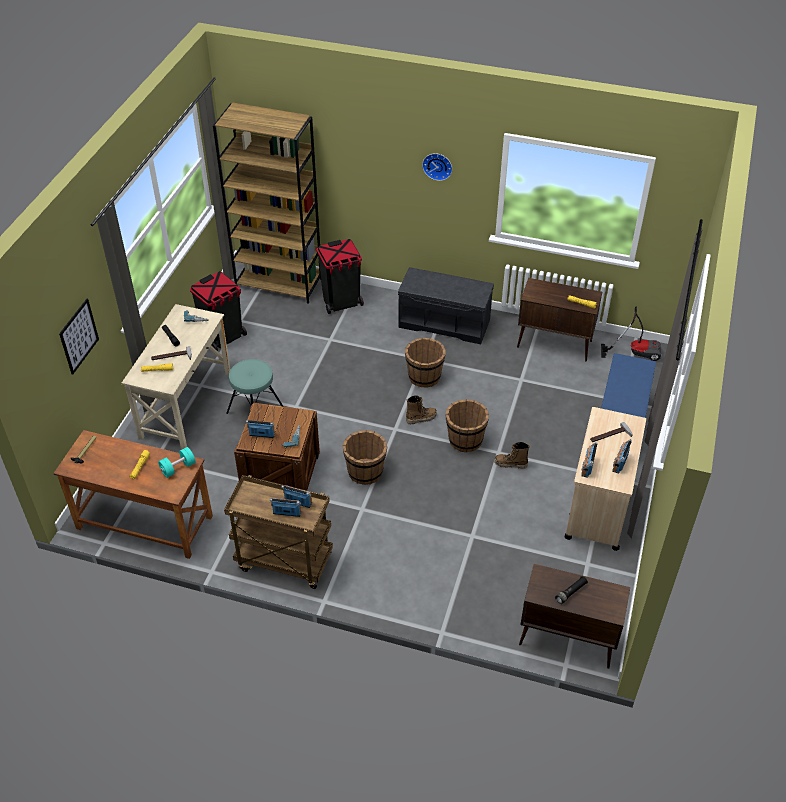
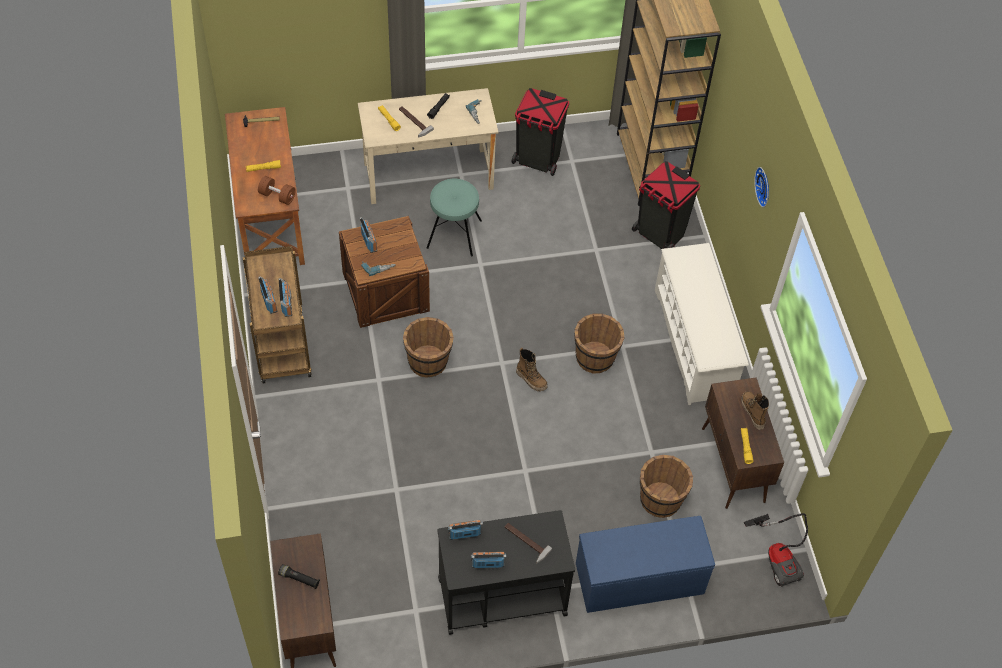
camera: 60 degrees right, 10 degrees up
(79, 336) = (328, 33): picture -> none
(178, 468) = (277, 196): turquoise dumbbell -> brown dumbbell
(445, 323) = (694, 343): grey bench -> white shoe rack
(465, 440) = (524, 432): brown bucket -> brown bucket (661, 499)
(510, 464) = (514, 488): boot -> boot (752, 413)
(598, 507) = (501, 596): beige cart -> black cart

